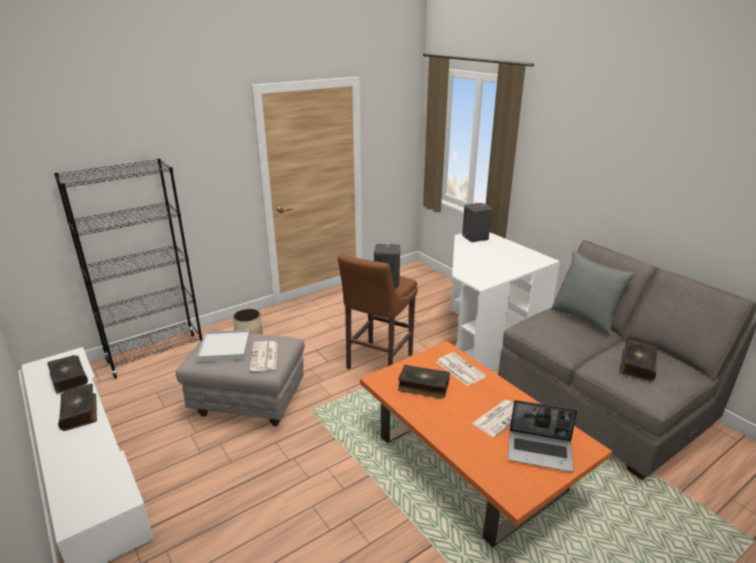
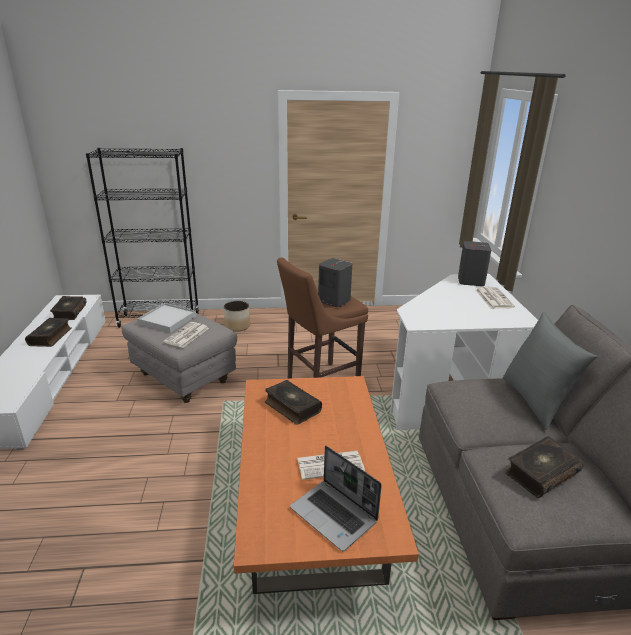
camera: 30 degrees right, 0 degrees up
(459, 369) = (345, 405): newspaper -> newspaper (493, 298)

